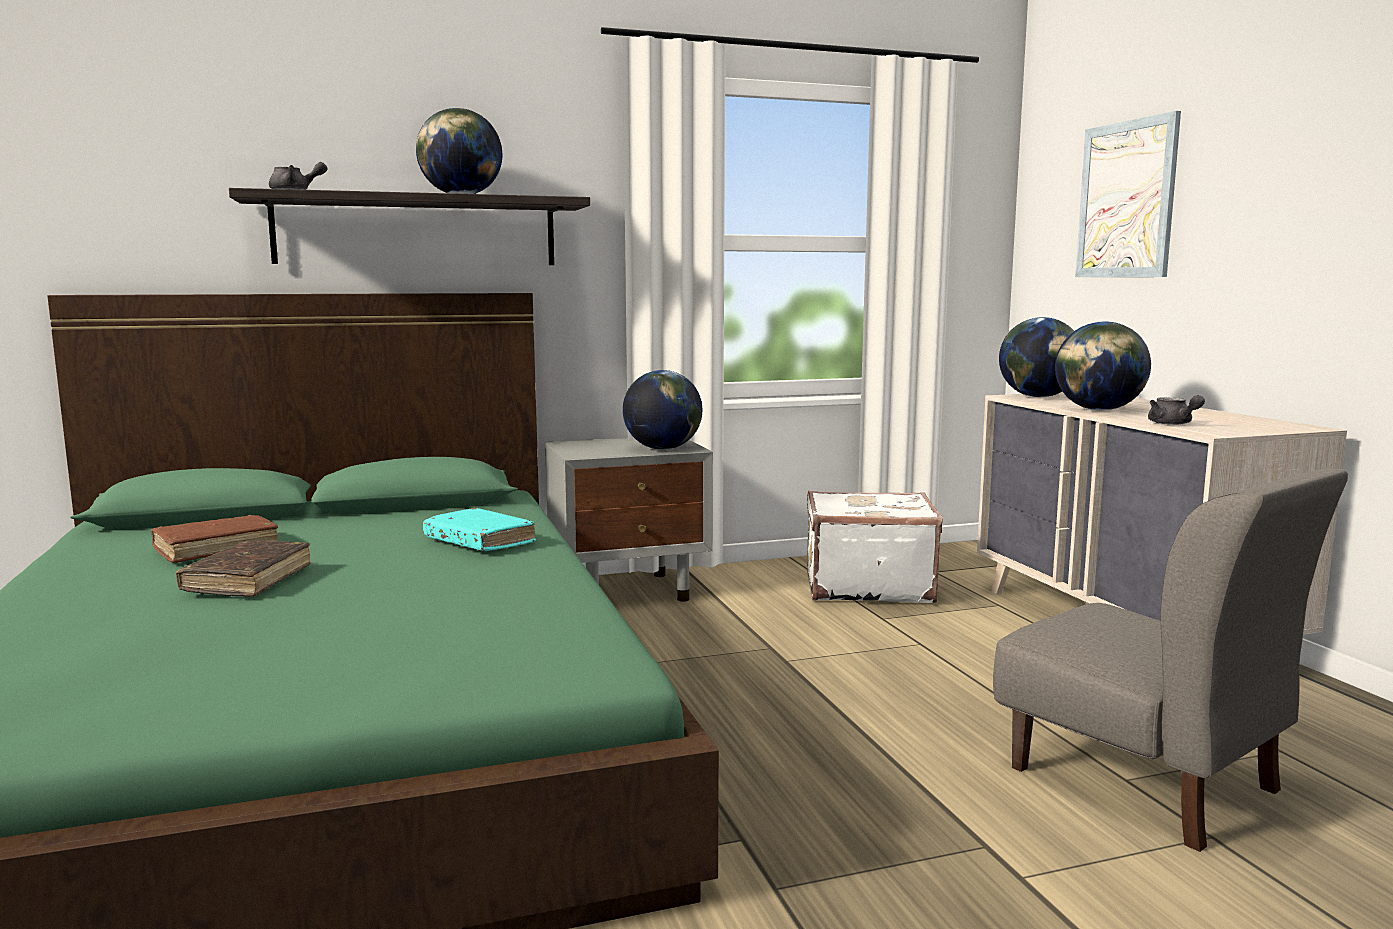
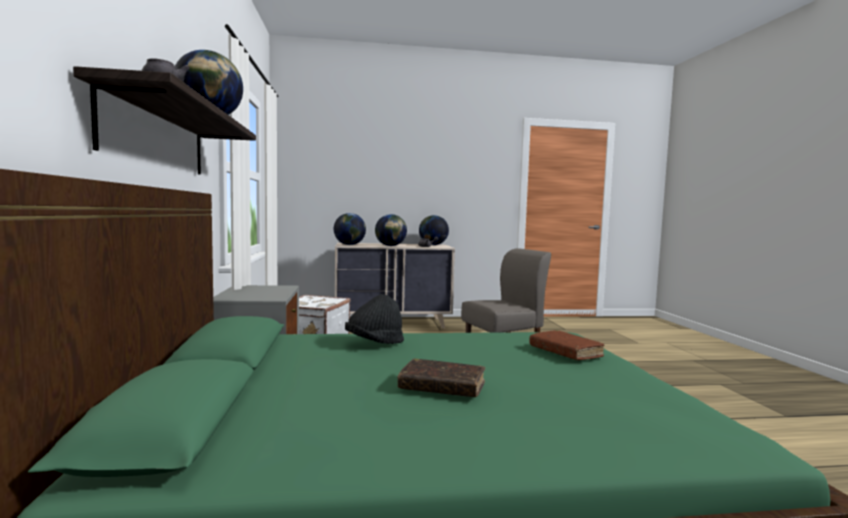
camera: 80 degrees left, 5 degrees down
(216, 549) = (336, 405): brown book -> brown book (565, 352)
(479, 542) = (374, 343): turquoise book -> black hat
(663, 448) = (278, 289): globe -> globe (433, 245)
(1126, 200) = (344, 169): picture -> none

